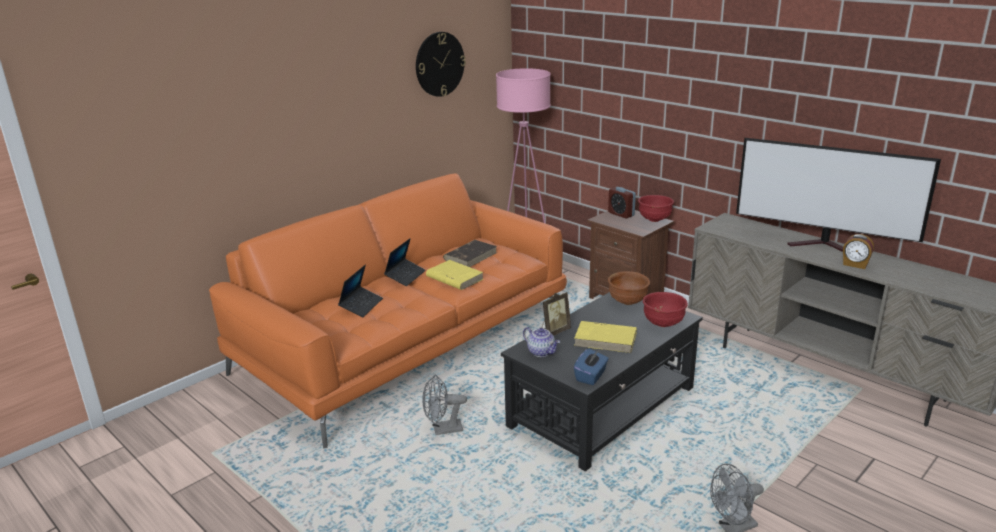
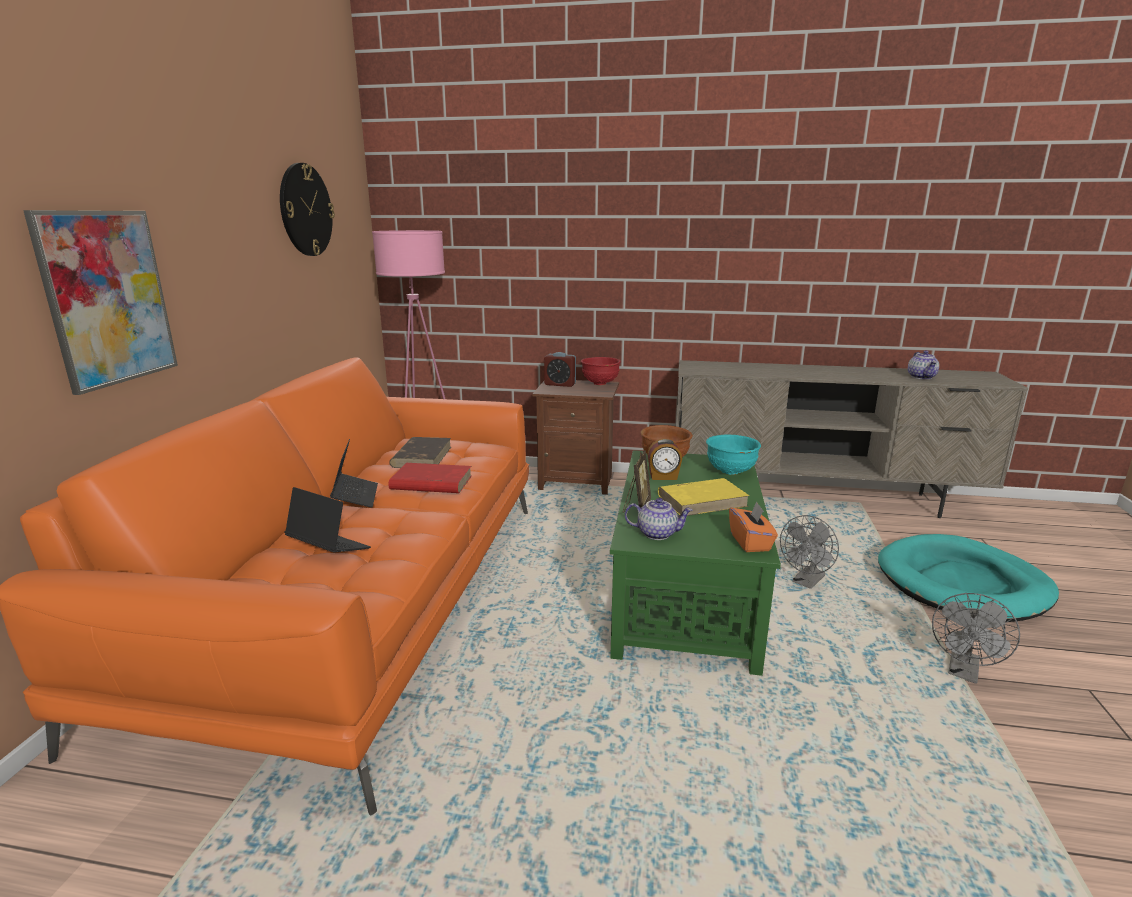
camera: 35 degrees left, 5 degrees down
(284, 143) = (107, 298): none -> picture
(361, 306) = (328, 548): laptop -> laptop turned 45 degrees counterclockwise
(443, 430) = (535, 698): grey fan -> grey fan (806, 582)
(454, 278) = (430, 483): yellow book -> red book
(591, 376) = (750, 542): blue tissue box -> orange tissue box
(603, 407) = (685, 593): black coffee table -> green coffee table
(663, 324) = (730, 471): red bowl -> turquoise bowl
(825, 246) = (806, 368): television -> none
(844, 480) = (962, 584): none -> turquoise dog bed
(855, 264) = (854, 376): alarm clock -> alarm clock (663, 477)
(924, 281) = (921, 377): none -> teapot

